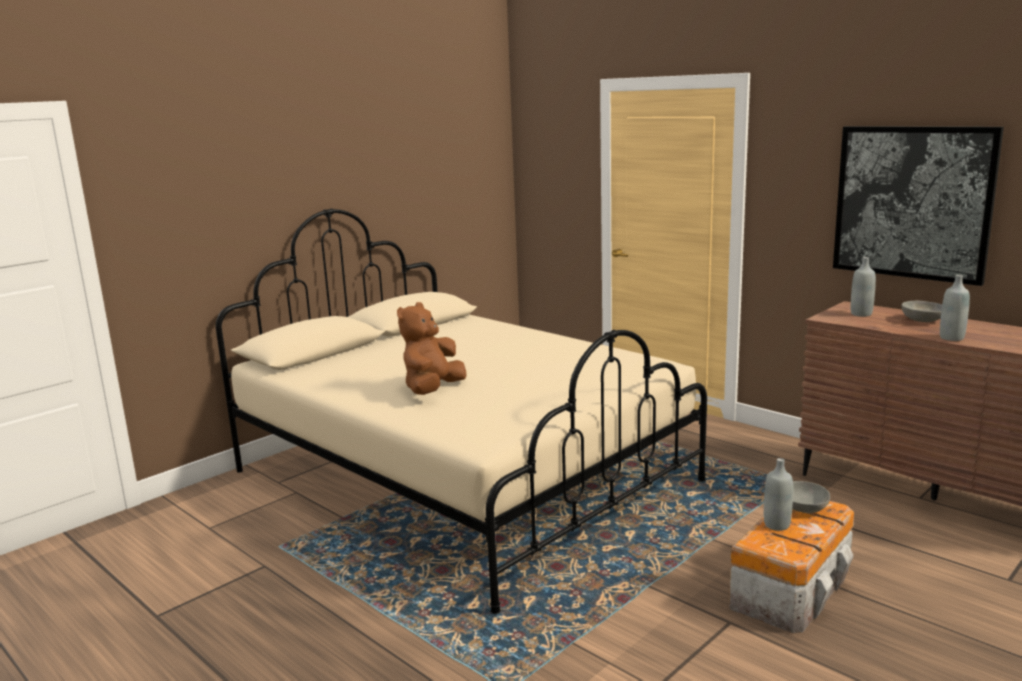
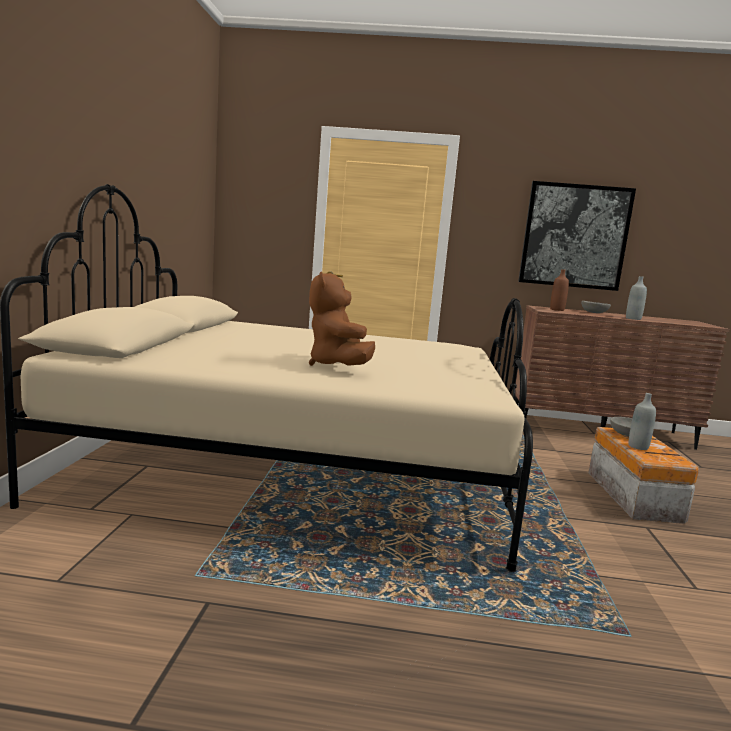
camera: 40 degrees left, 5 degrees down
(861, 314) = (557, 310): grey bottle -> brown bottle

